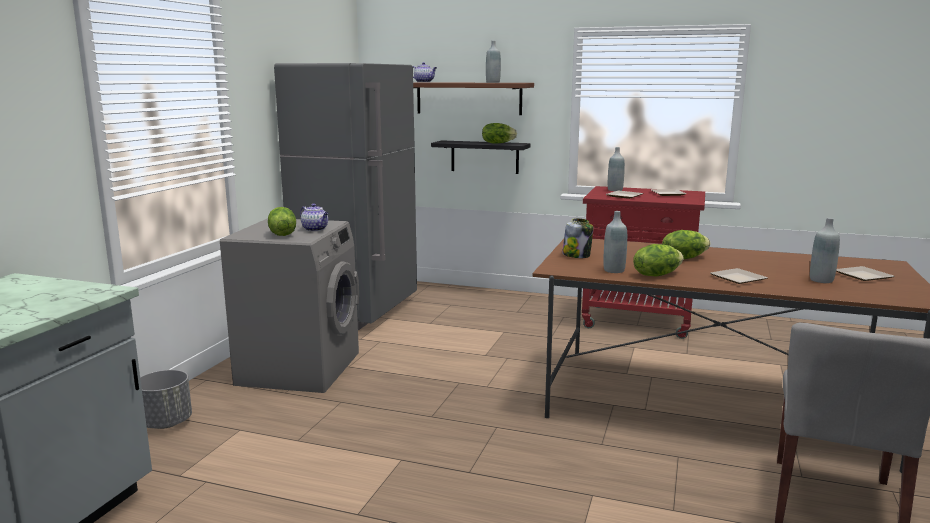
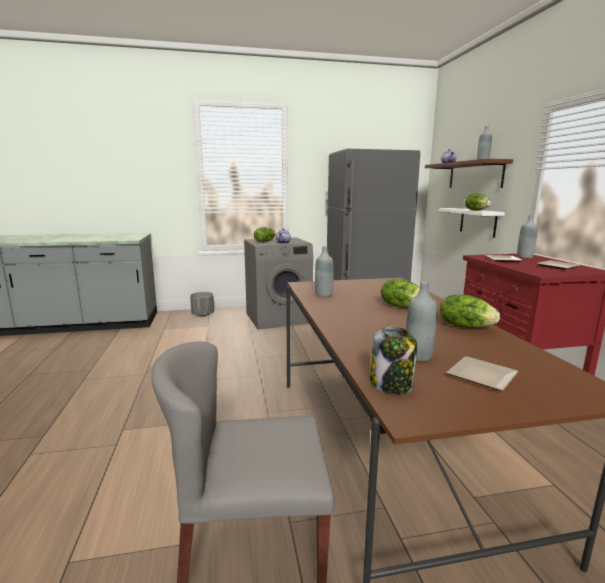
camera: 60 degrees right, 0 degrees up
(484, 157) = (478, 222): black shelf -> white shelf
(577, 255) = (349, 284): jar -> jar (391, 385)
(656, 275) = (330, 304): lettuce -> lettuce (465, 326)
(738, 279) = (360, 326): plate -> none

